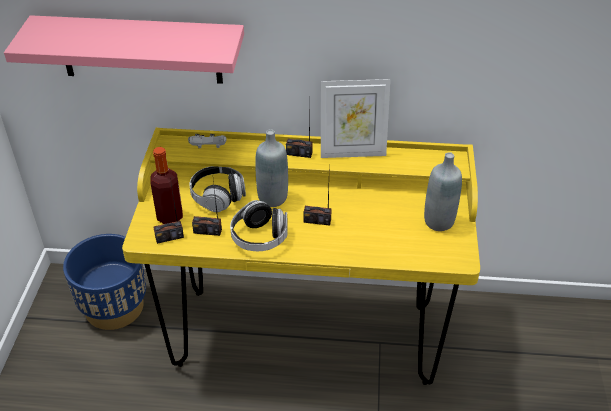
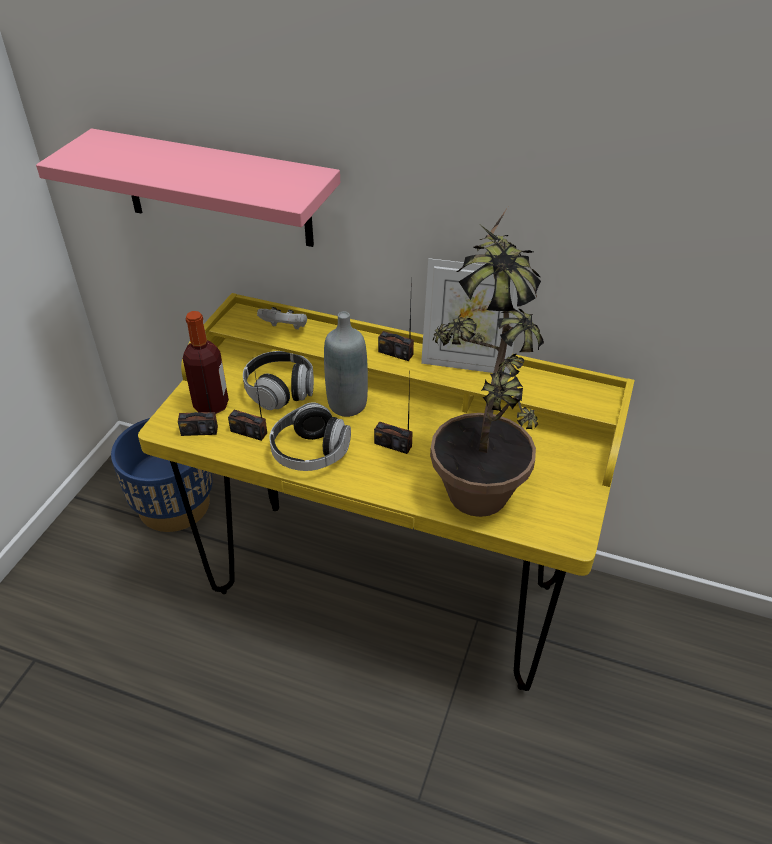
camera: 15 degrees right, 0 degrees up
(385, 232) = (478, 477): none -> potted plant
(438, 222) = (557, 477): grey bottle -> none

